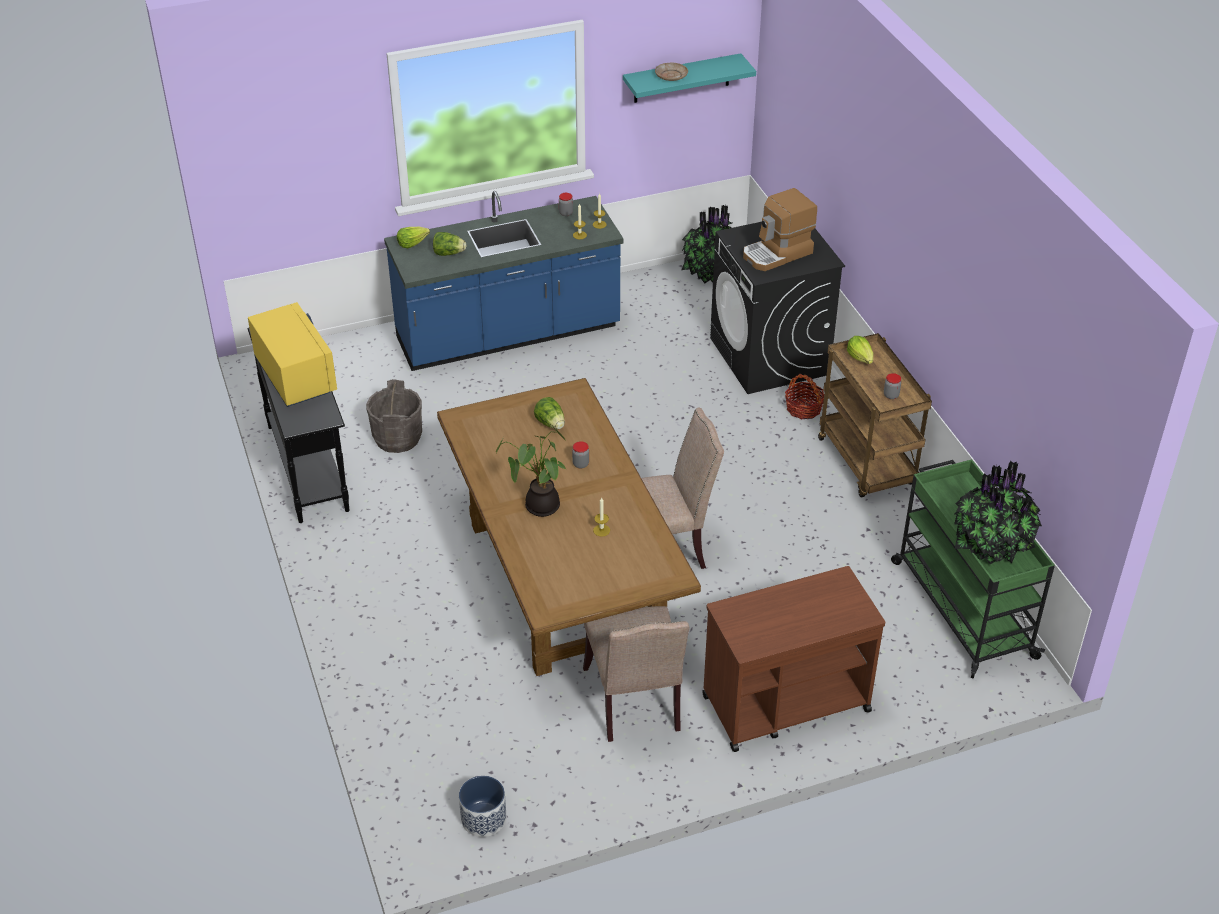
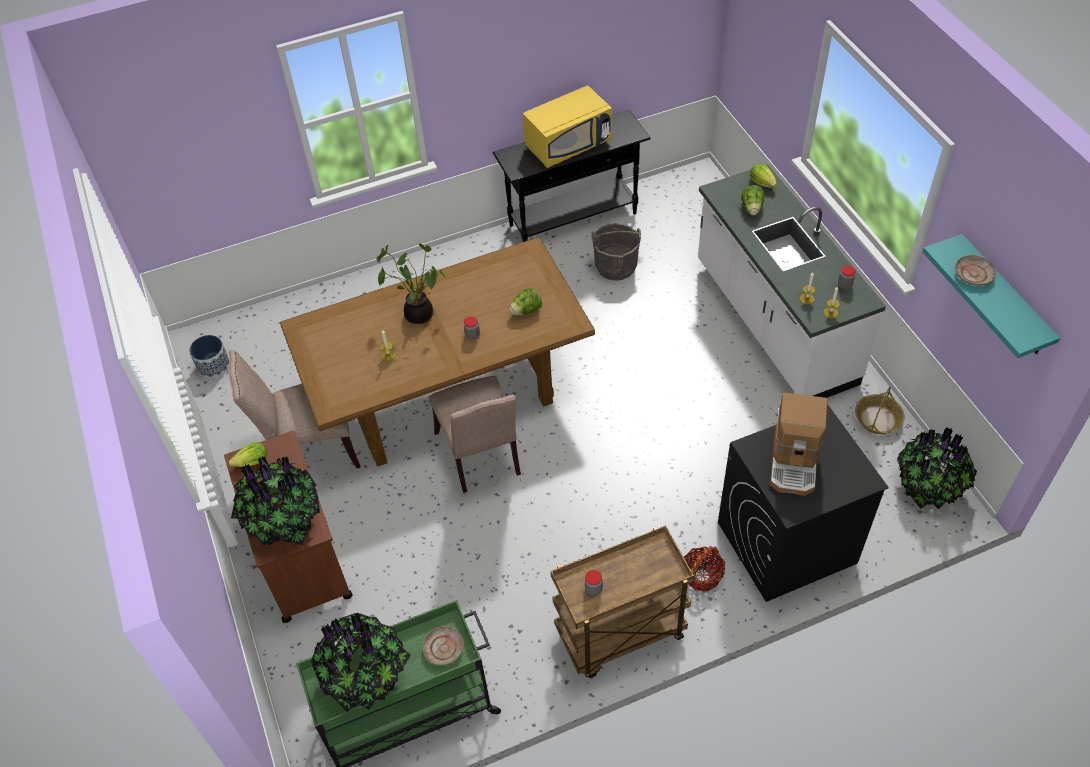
camera: 90 degrees right, 10 degrees up
(508, 335) = (773, 323): blue counter -> white counter
(637, 289) = (877, 419): none -> basket
(777, 254) = (795, 462): coffee machine -> coffee machine turned 135 degrees counterclockwise
(829, 604) = (283, 521): none -> potted plant
(860, 358) = (657, 561): lettuce -> lettuce (252, 462)
(956, 493) = (444, 648): none -> beige plate

